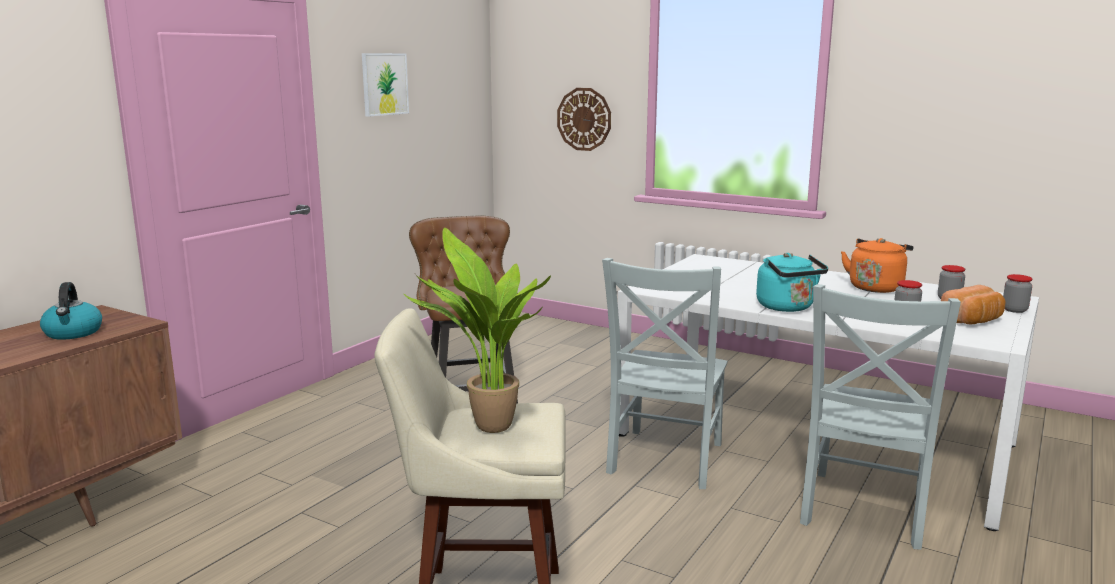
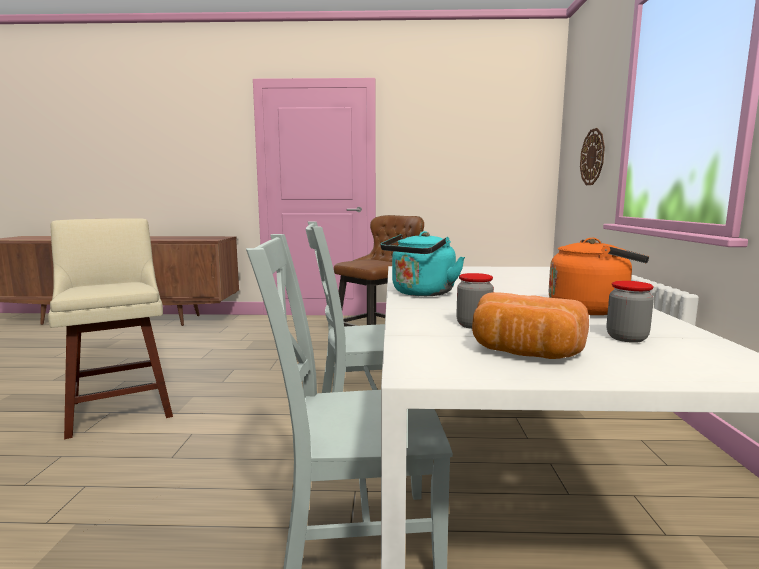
camera: 60 degrees right, 5 degrees down
(73, 333) = (192, 238): kettle -> none
(384, 84) = (438, 137): picture -> none
(487, 428) = (101, 286): potted plant -> none
(1014, 310) = (671, 374): jar -> none

